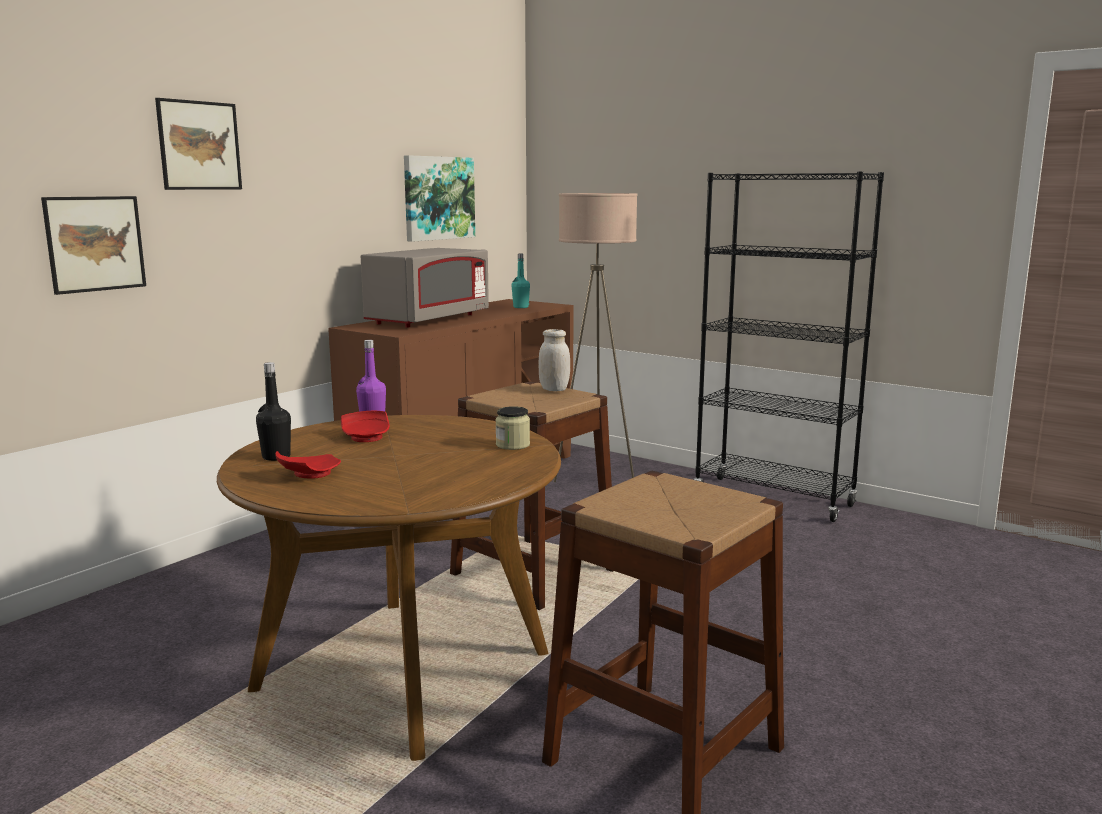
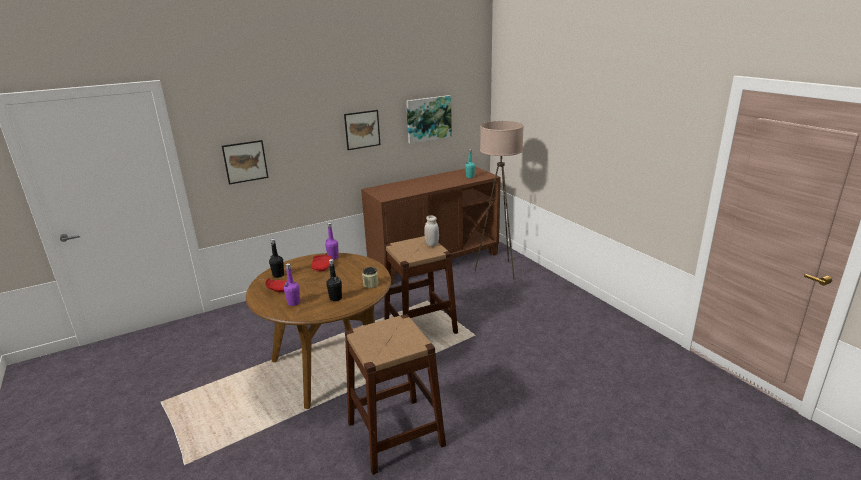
camera: 25 degrees right, 10 degrees up
(199, 145) = (292, 113): picture -> picture (362, 129)
(376, 488) = (293, 303): none -> purple bottle
(428, 320) = (411, 186): grey microwave -> none
(466, 470) = (335, 298): none -> black bottle
(773, 499) = (579, 303): black bookcase -> none

